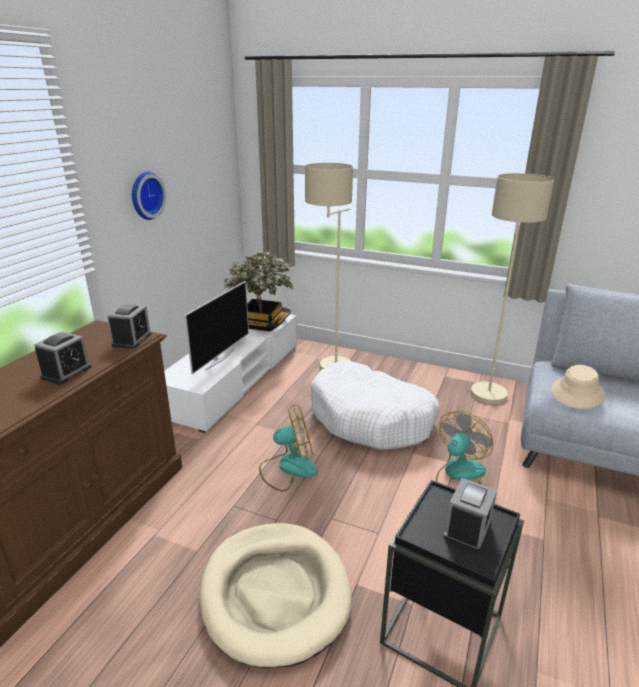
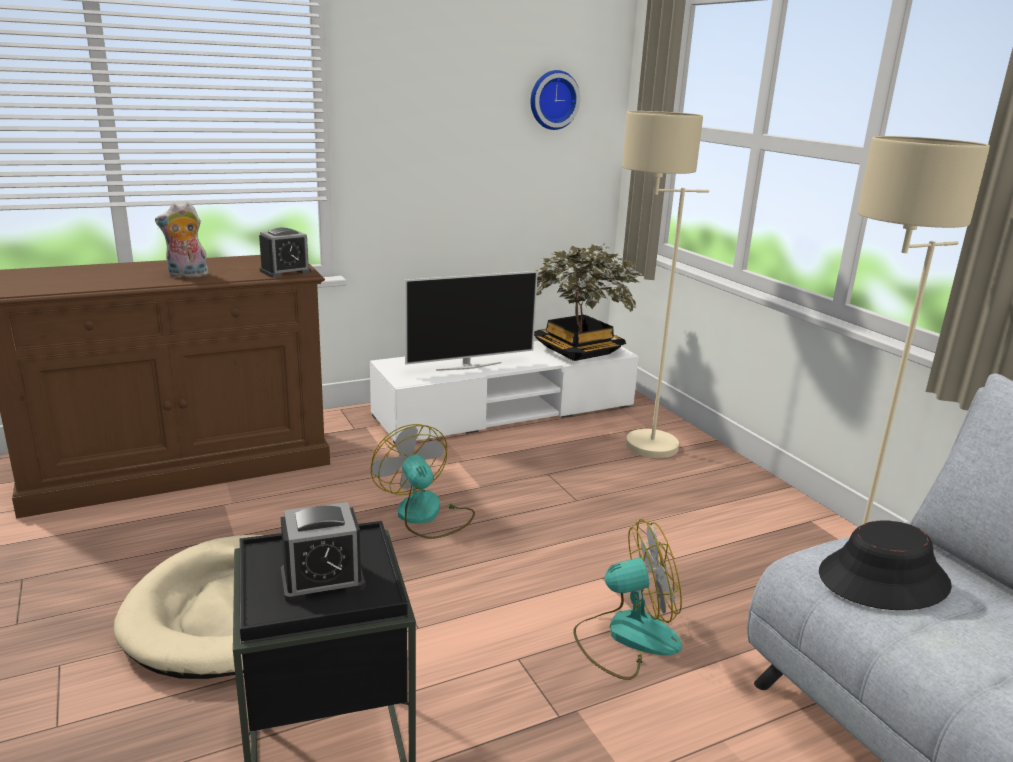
camera: 40 degrees right, 5 degrees down
(66, 372) = (187, 276): alarm clock -> plush toy
(145, 195) = (431, 130): wall clock -> wall clock (553, 100)
(288, 468) = (426, 516): fan -> fan turned 150 degrees counterclockwise
(371, 418) = (607, 517): white dog bed -> none
(577, 393) = (883, 580): beige hat -> black hat

